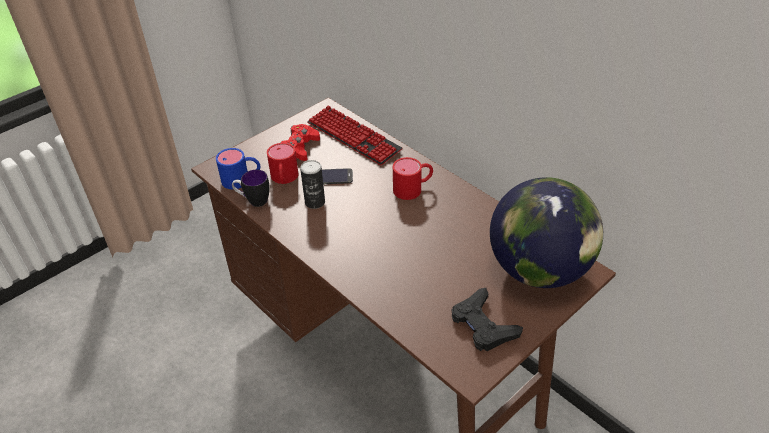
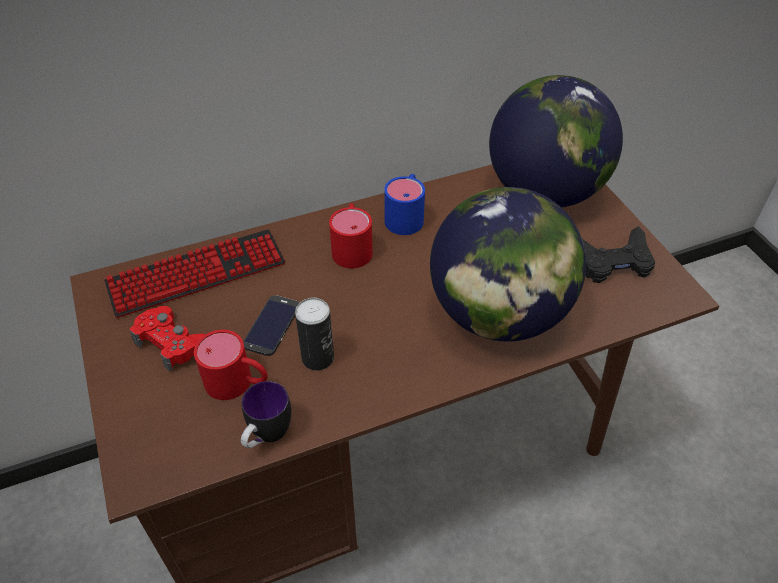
camera: 70 degrees left, 5 degrees up
(242, 179) = (199, 442): blue mug -> blue mug (406, 215)
(390, 272) = (498, 314): none -> globe

